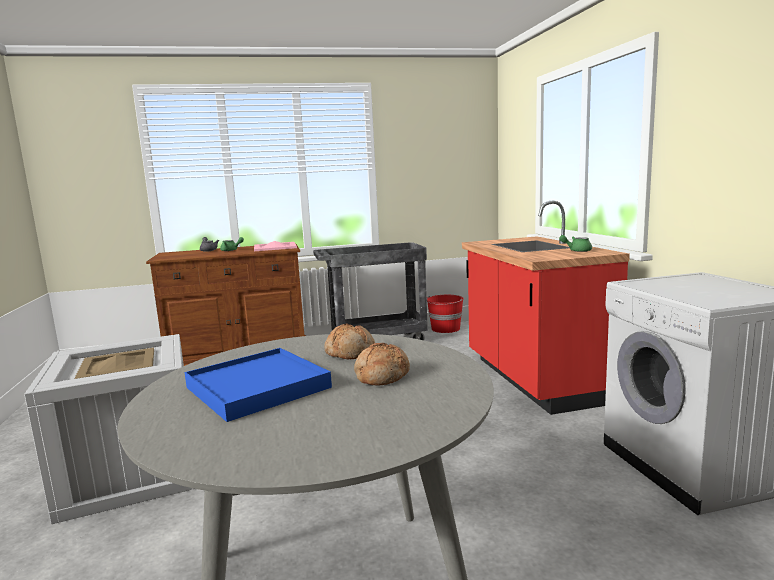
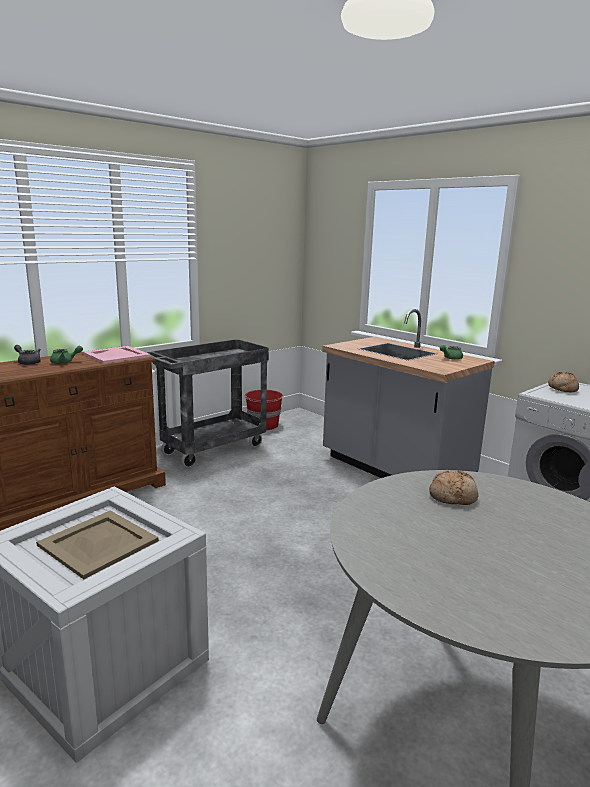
camera: 30 degrees left, 5 degrees up
(258, 387) = (457, 552): blue tray -> none
(381, 376) = (525, 518): bread -> bread (562, 388)
(533, 379) = (394, 471): red counter -> grey counter

